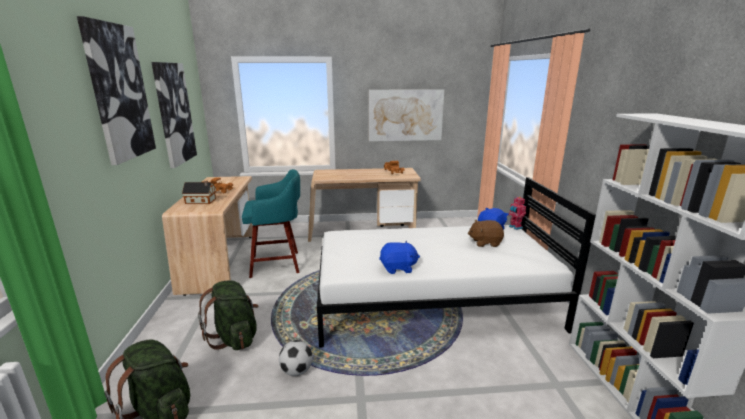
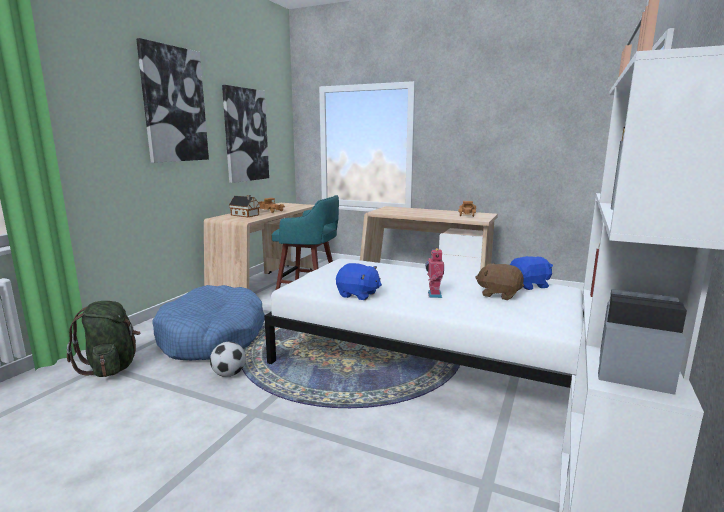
camera: 30 degrees right, 5 degrees down
(235, 338) = (213, 337): green backpack -> blue dog bed
(405, 115) = (497, 148): picture -> none
(515, 227) = (569, 289): toy robot -> toy robot (433, 295)

